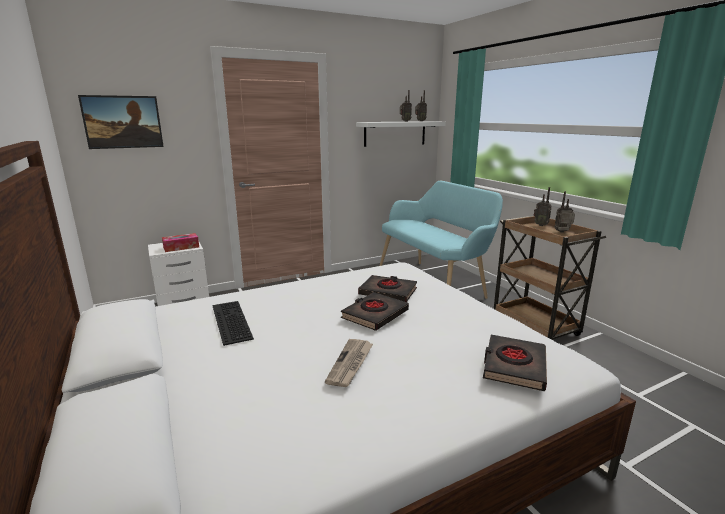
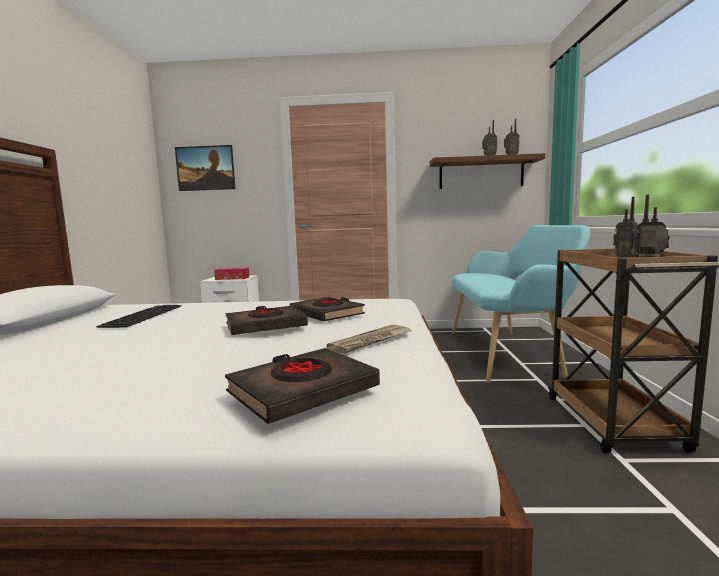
camera: 30 degrees right, 10 degrees down
(350, 364) = (144, 354): newspaper -> newspaper (371, 341)
(395, 133) = (481, 173): white shelf -> brown shelf

